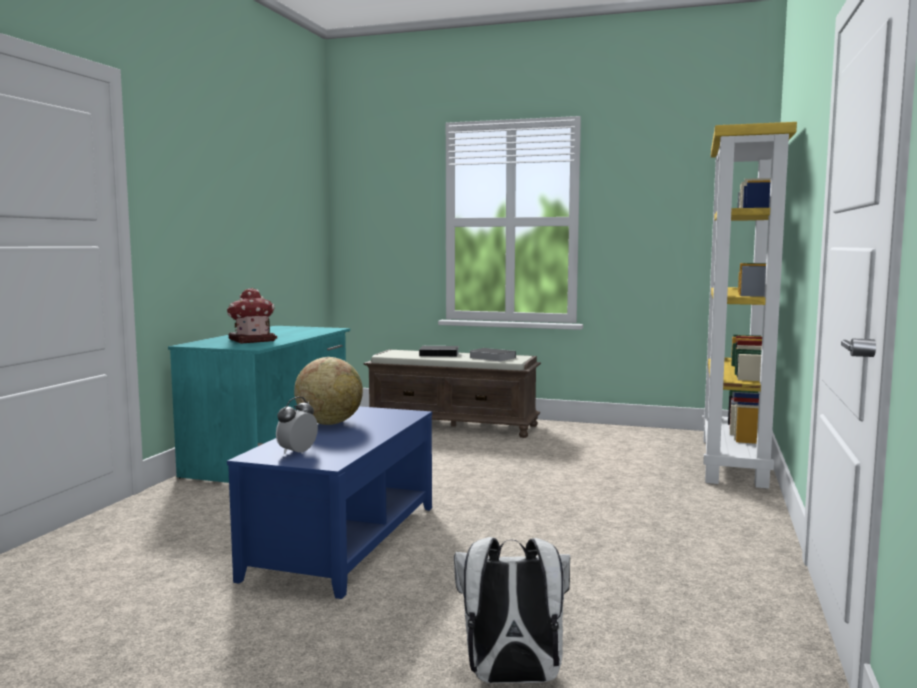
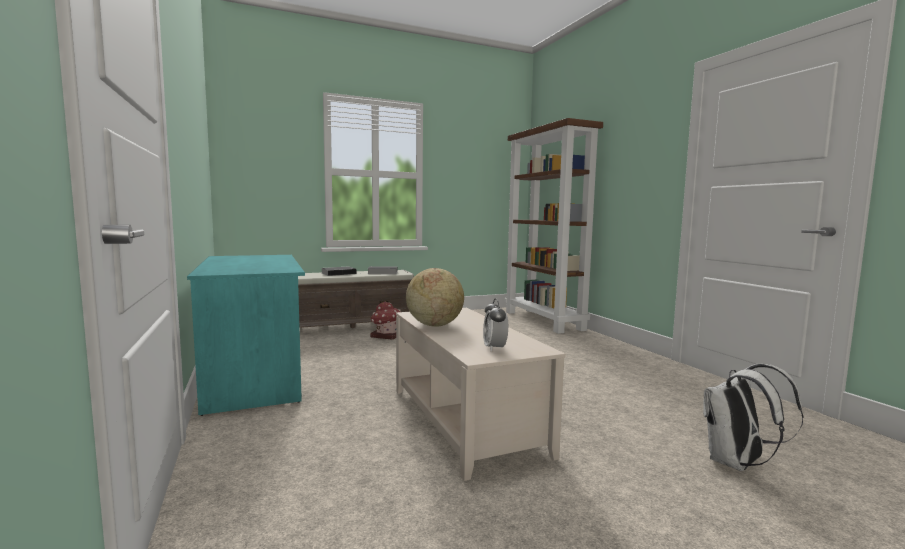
camera: 40 degrees left, 0 degrees up
(252, 340) = (254, 266): toy house -> toy house (386, 335)
(345, 541) = (465, 420): blue coffee table -> beige coffee table
(734, 461) = (544, 320): yellow bookcase -> brown bookcase

